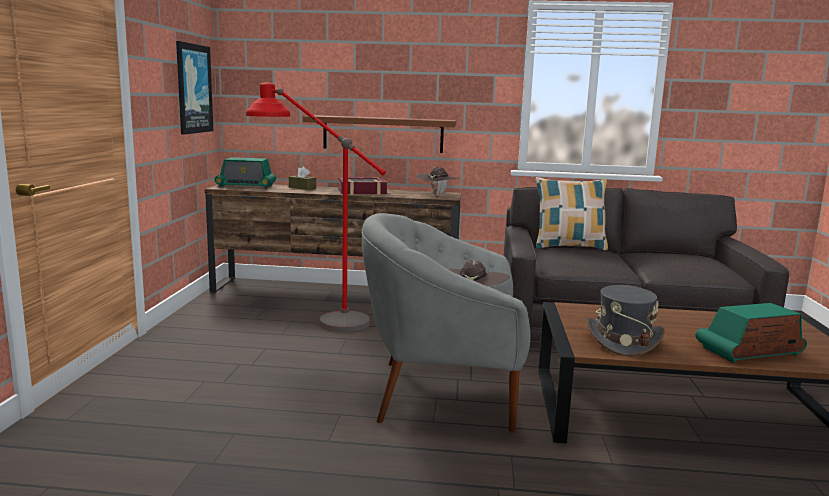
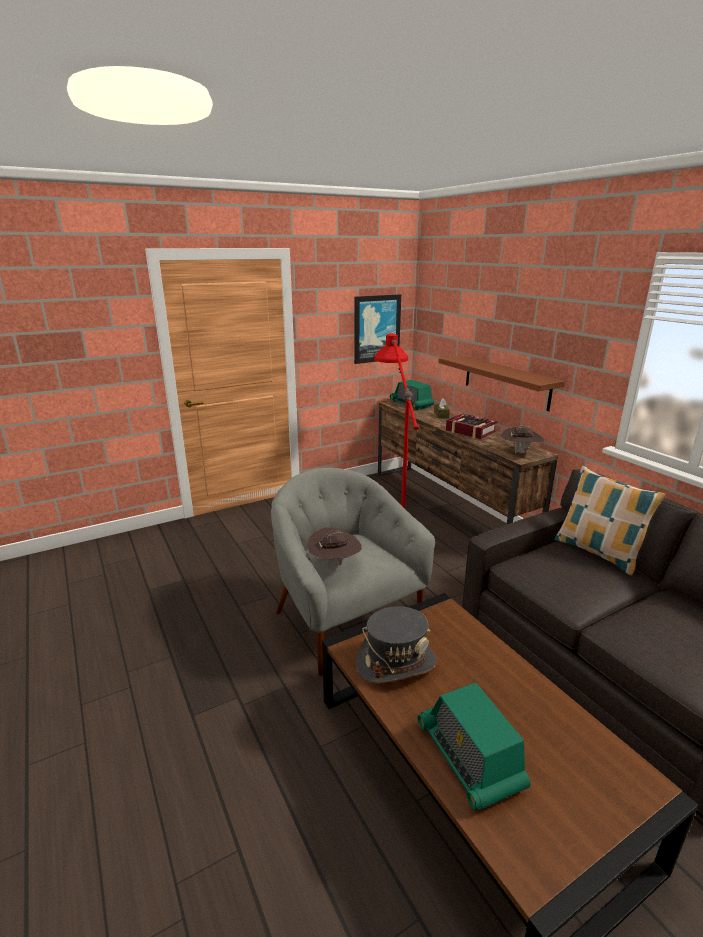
camera: 55 degrees right, 10 degrees up
(749, 351) = (469, 757): radio -> radio turned 150 degrees counterclockwise

